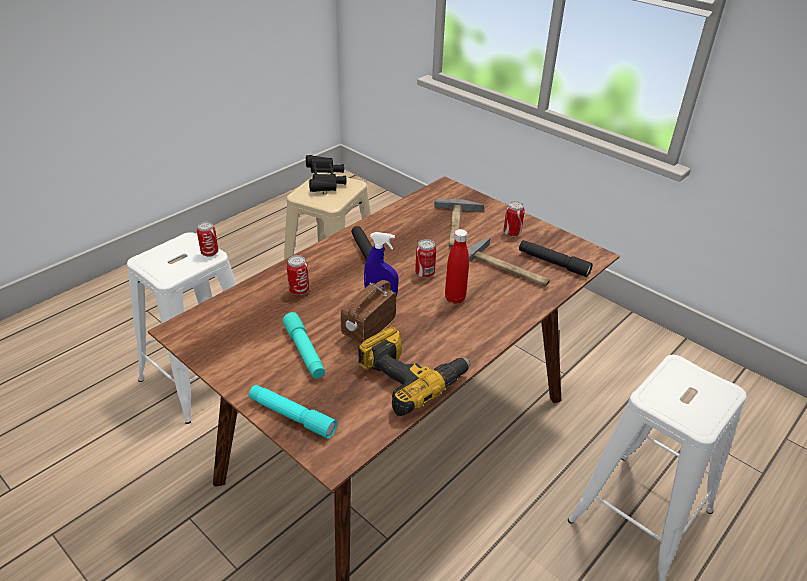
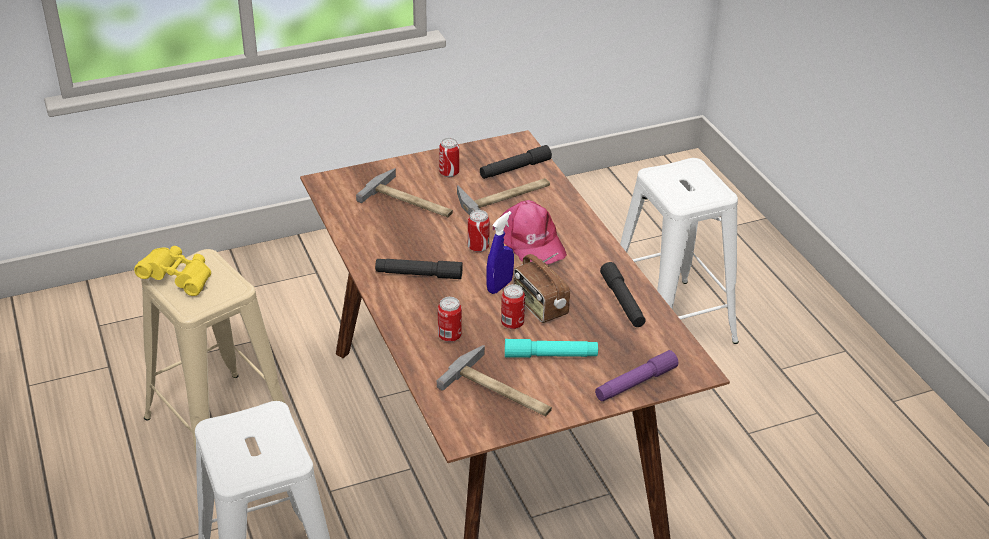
camera: 65 degrees left, 0 degrees up
(210, 253) = (265, 413): can -> can (512, 323)
(243, 335) = (501, 390): none -> hammer
(292, 416) = (635, 383): turquoise flashlight -> purple flashlight
(325, 182) = (178, 279): black binoculars -> yellow binoculars
(410, 376) = (622, 301): power drill -> black flashlight
(455, 298) = (529, 242): red bottle -> pink cap

